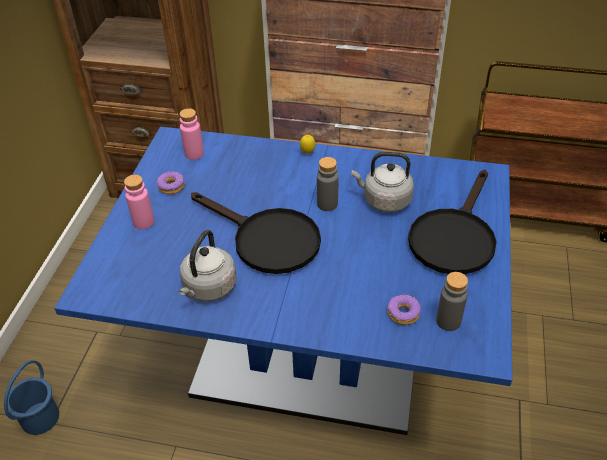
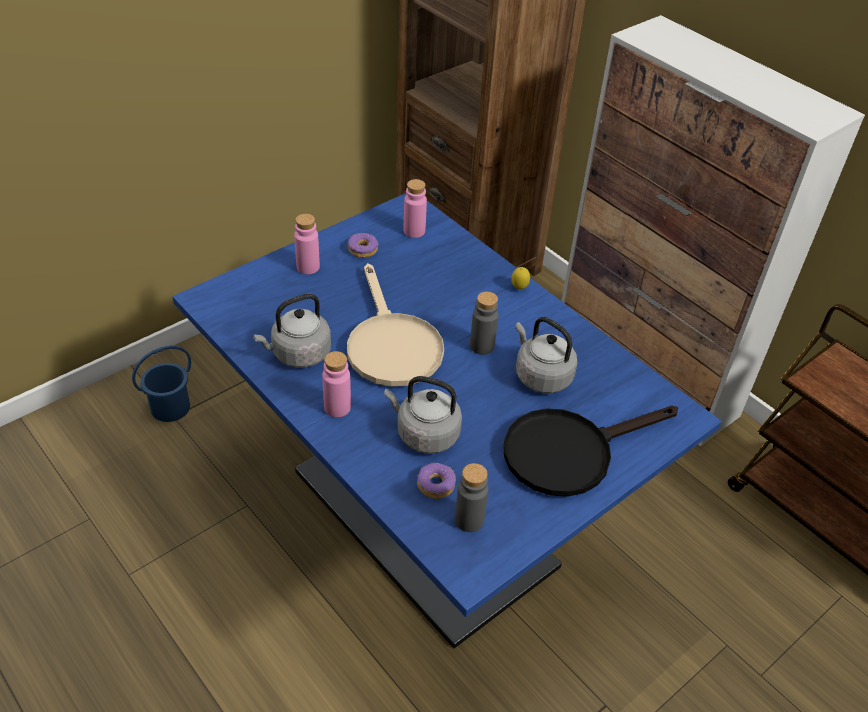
camera: 35 degrees right, 0 degrees up
(267, 240) = (391, 344): black frying pan -> beige frying pan
(280, 307) = (337, 407): none -> pink bottle
(358, 285) = (424, 434): none -> grey kettle

